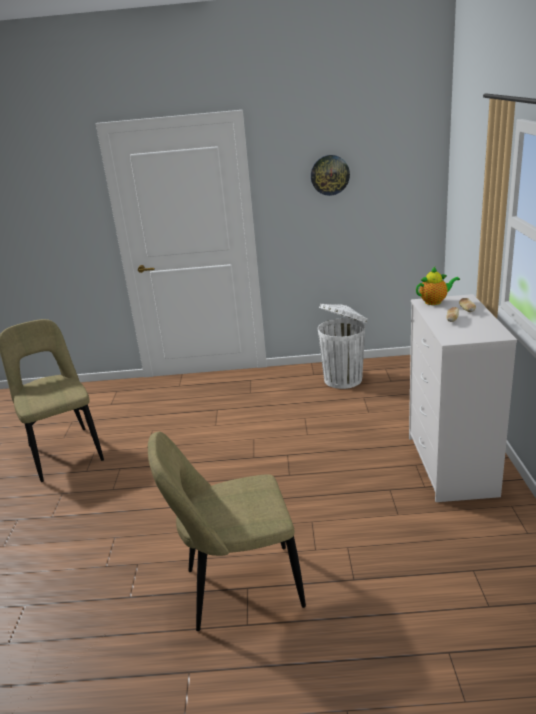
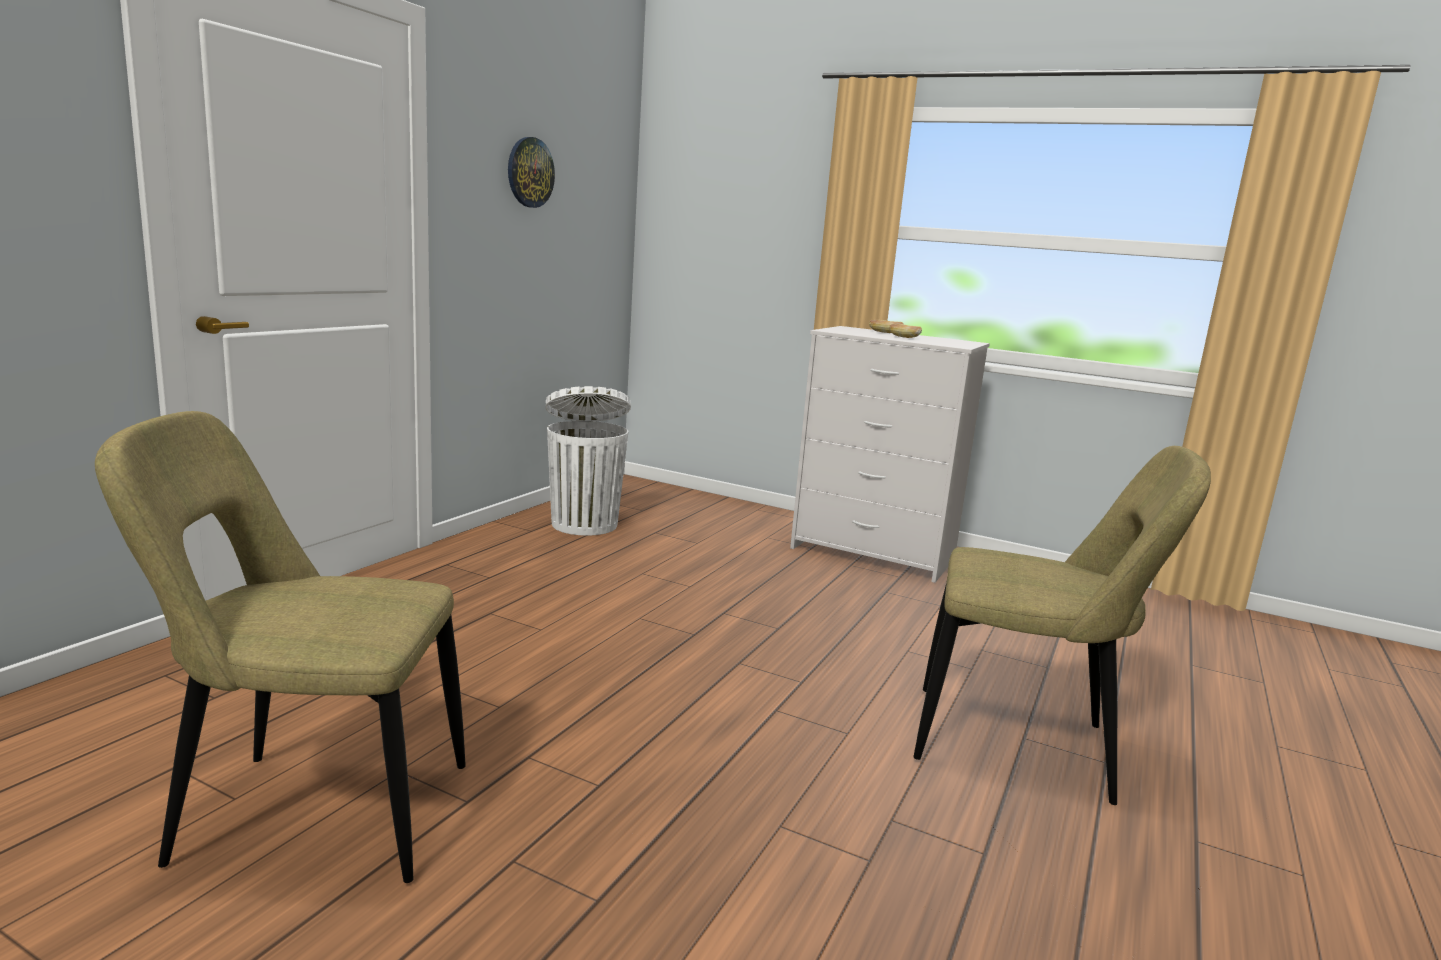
camera: 65 degrees left, 10 degrees down
(237, 589) = (1022, 746): beige chair -> beige chair turned 90 degrees counterclockwise
(435, 302) = (839, 330): teapot -> none

